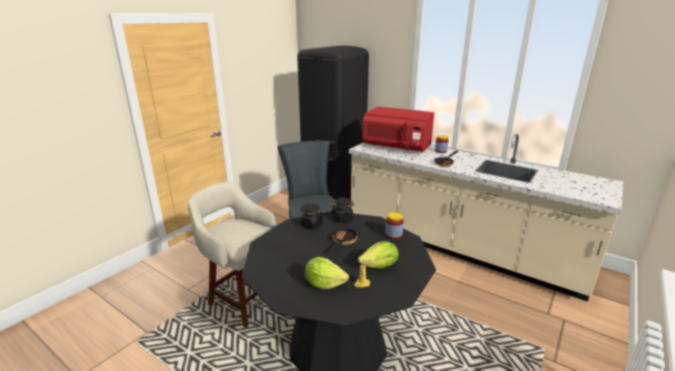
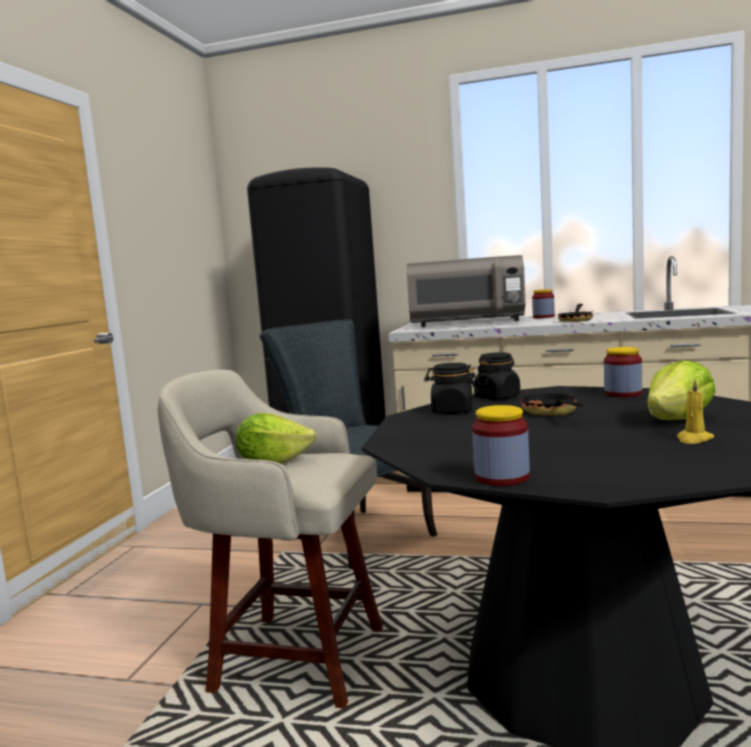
camera: 20 degrees left, 15 degrees down
(266, 283) = (502, 477): none -> jar
(324, 283) = (625, 453): lettuce -> lettuce (273, 462)
(397, 147) = (466, 323): red microwave -> grey microwave

